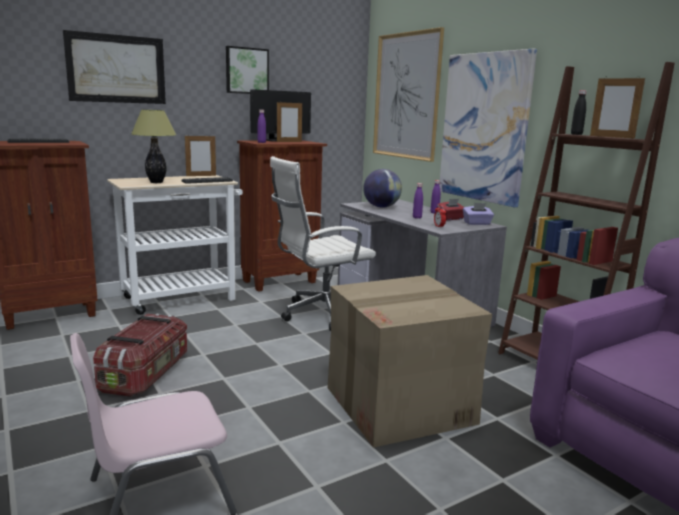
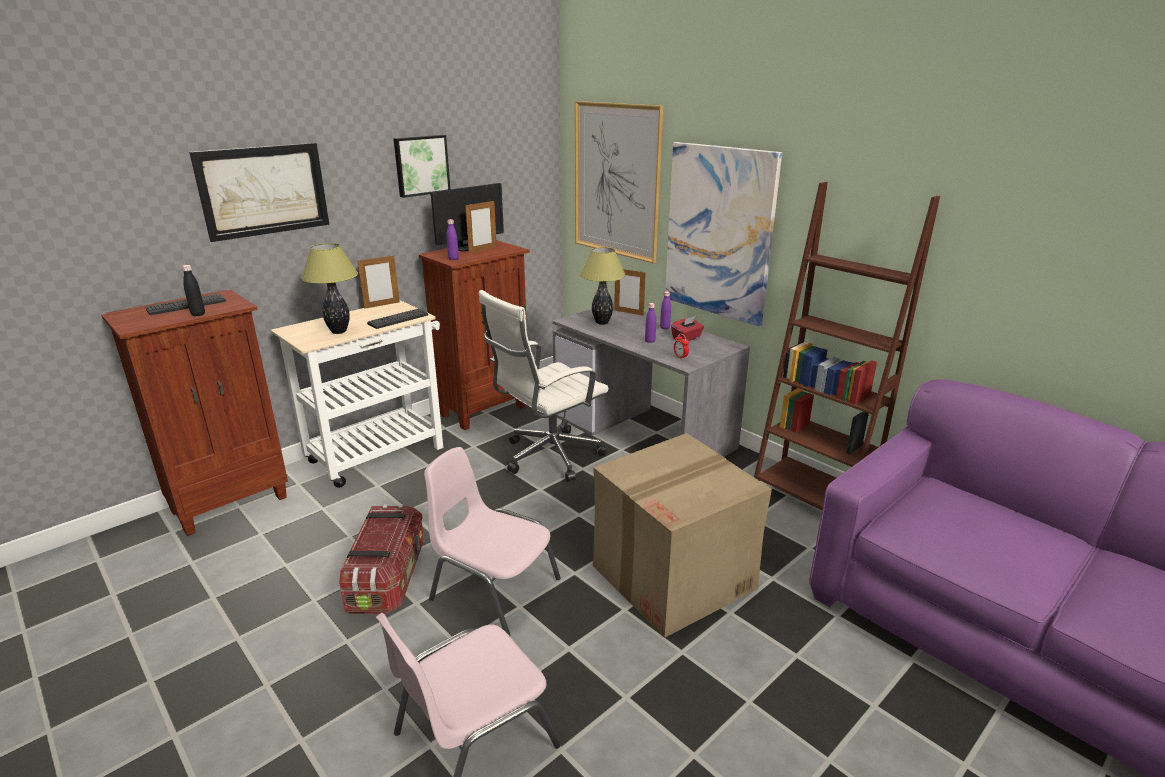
camera: 10 degrees left, 10 degrees up
(231, 392) = (493, 589): none -> pink chair
(381, 207) = (602, 322): globe -> table lamp
(477, 223) = (717, 344): purple tissue box -> none
(576, 134) = (831, 259): black bottle -> black bottle (198, 314)
(611, 137) = (871, 268): picture frame -> picture frame (628, 312)

